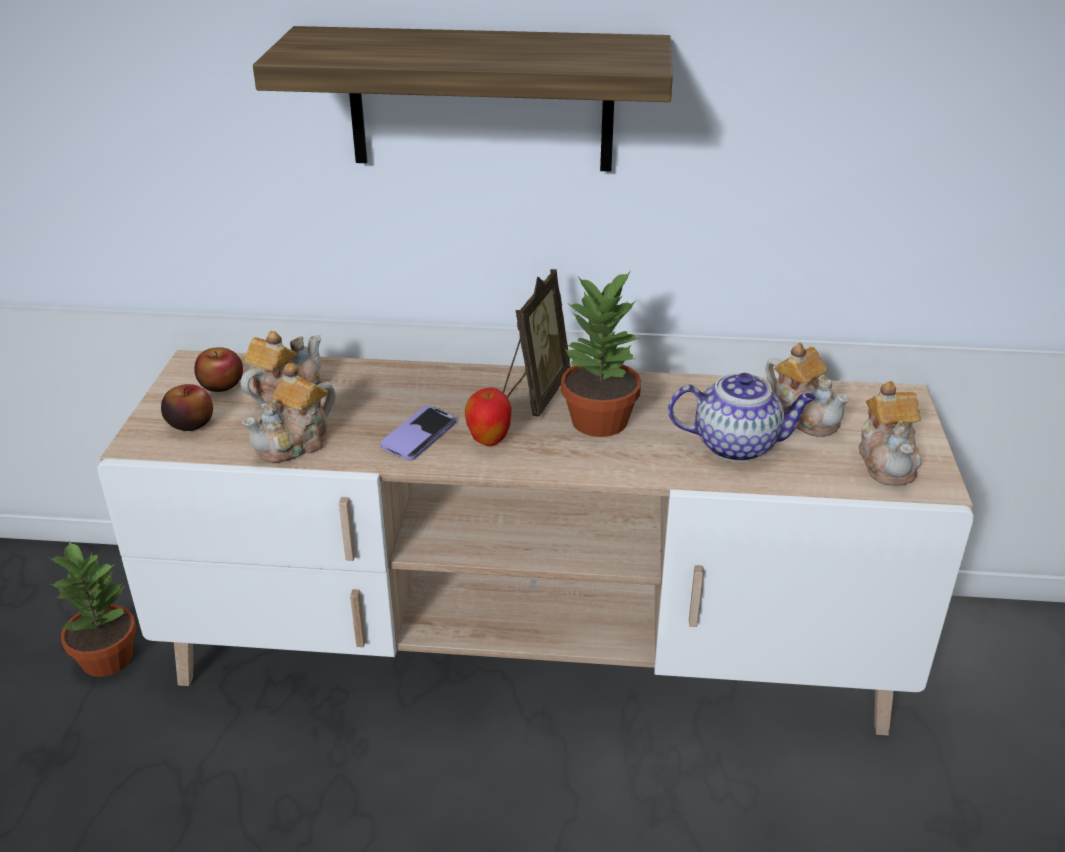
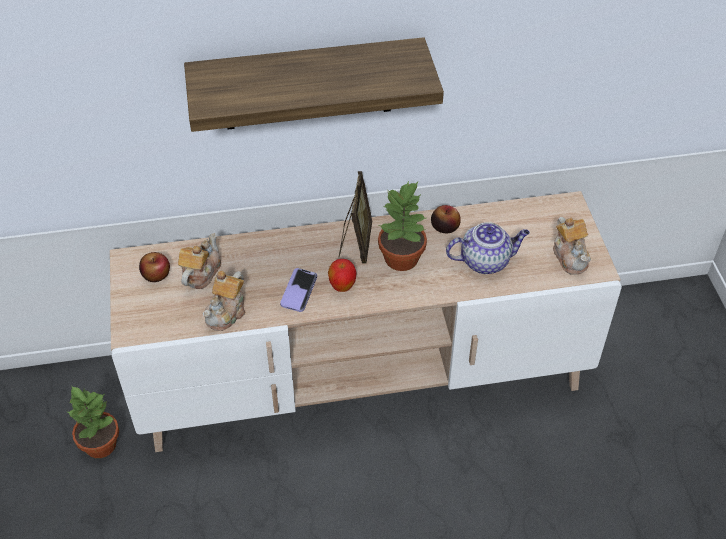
camera: 15 degrees left, 15 degrees up
(190, 423) = (153, 310): apple -> apple (445, 227)
(803, 416) = (517, 230): teapot -> none

